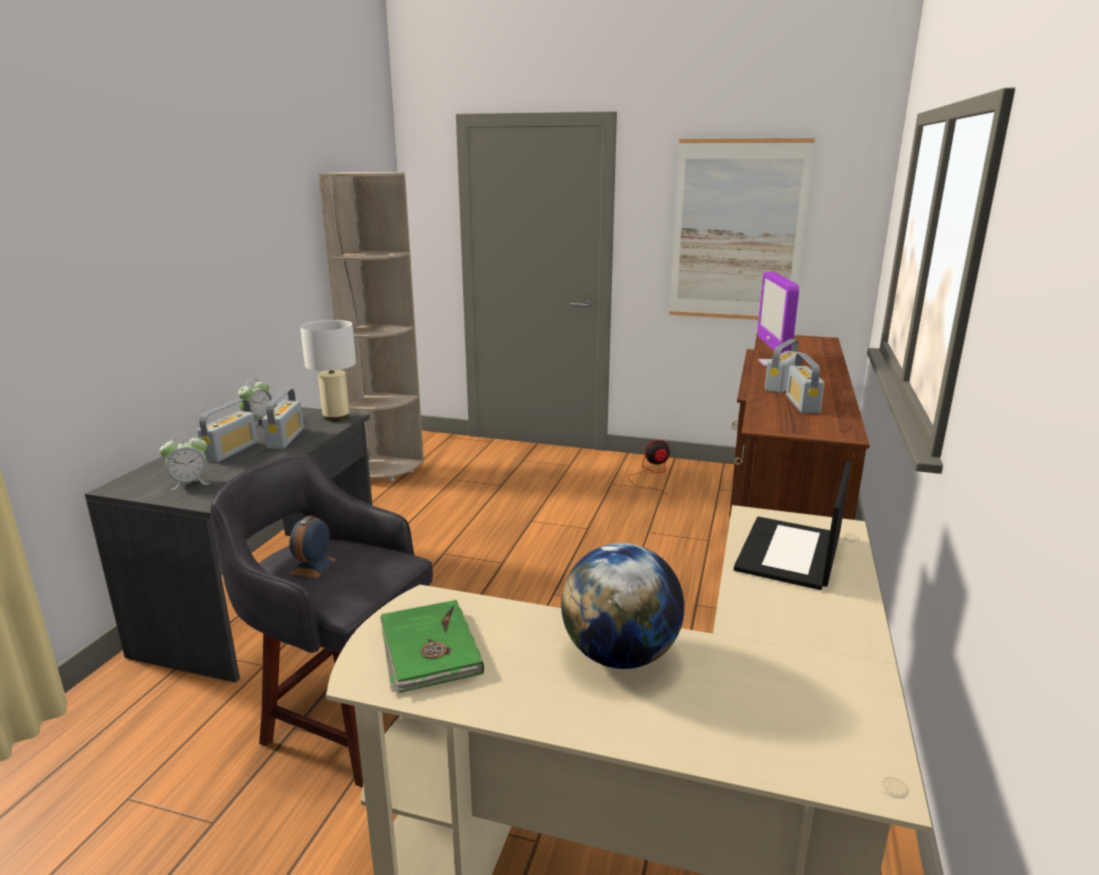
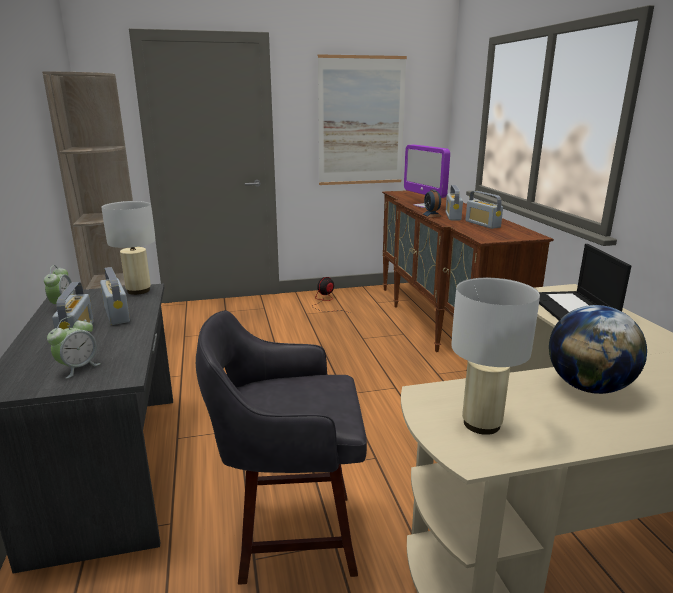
camera: 30 degrees left, 0 degrees up
(313, 566) = (279, 403): alarm clock -> alarm clock (431, 215)
(428, 650) = (482, 424): green book -> white table lamp

